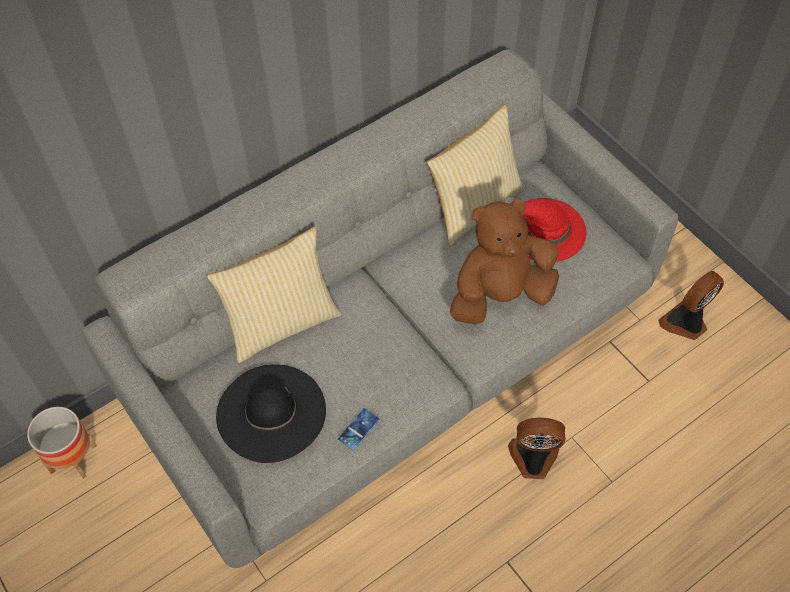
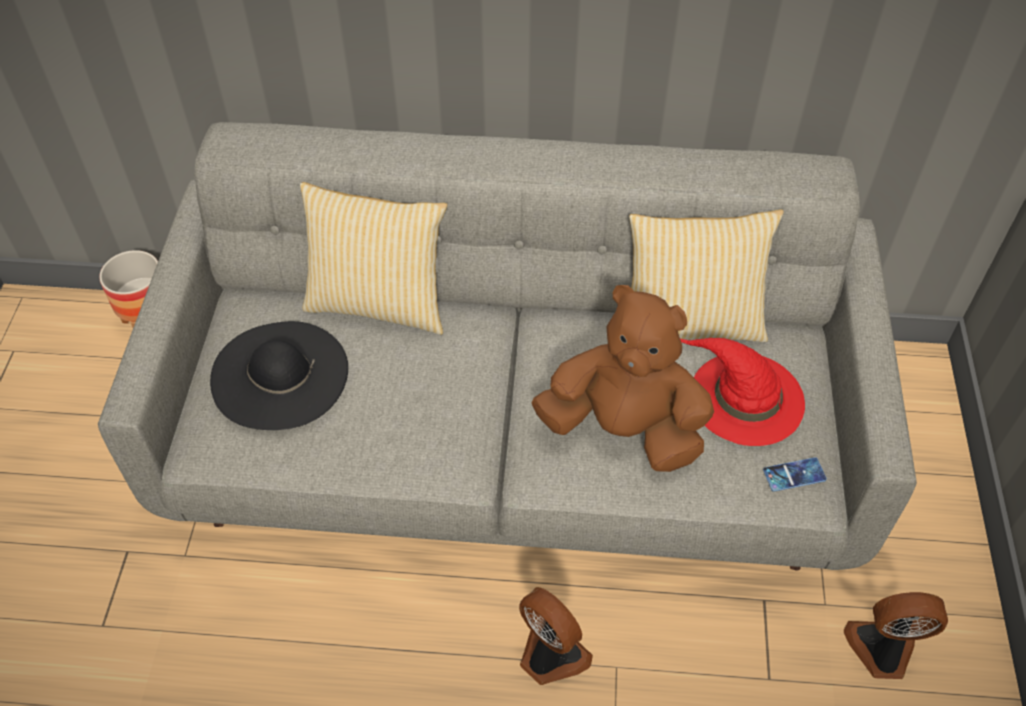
camera: 40 degrees right, 5 degrees down
(358, 429) = (341, 452): phone -> phone (794, 475)

